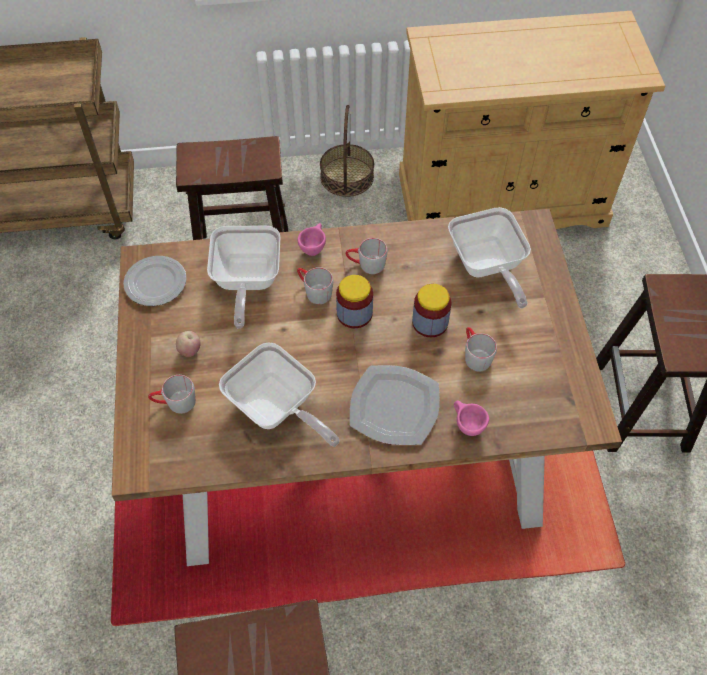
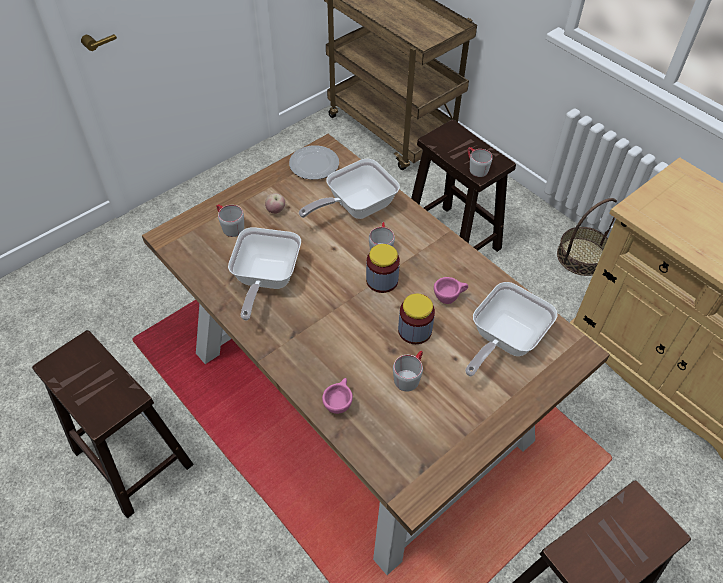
camera: 55 degrees right, 5 degrees down
(313, 248) = (418, 226): pink cup -> pink cup (449, 298)
(366, 264) = (432, 263): grey mug -> grey mug (475, 168)
(395, 406) = (321, 348): plate -> none

